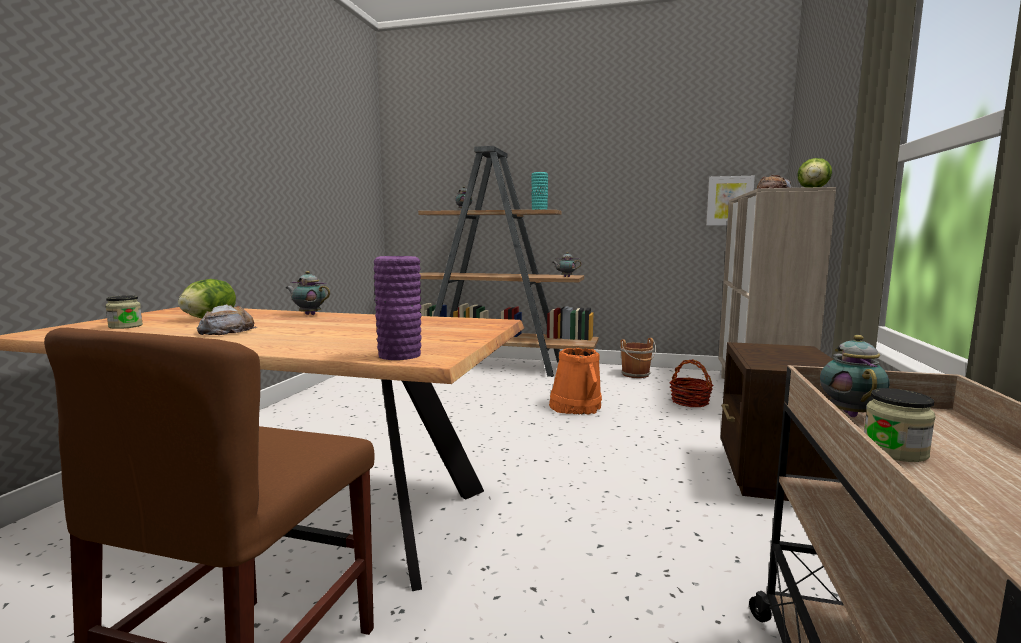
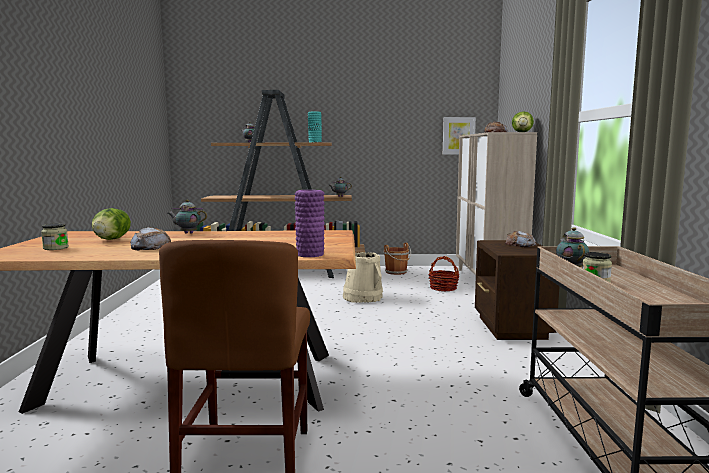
camera: 15 degrees left, 0 degrees up
(575, 407) = (363, 297): orange bucket -> beige bucket
(792, 353) = (520, 244): none -> bread

